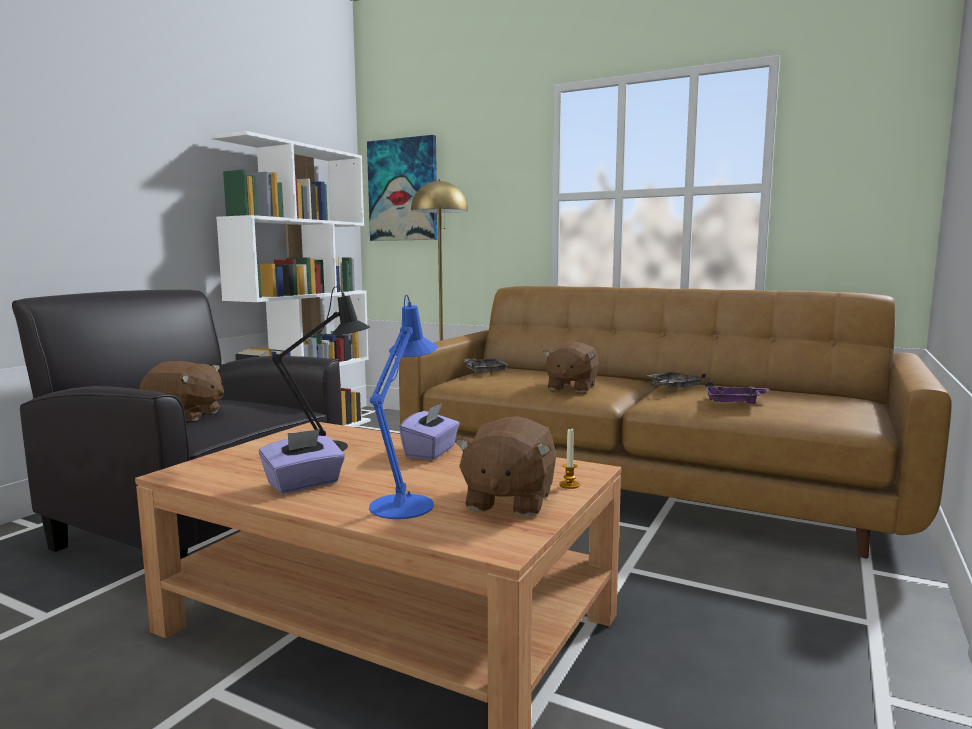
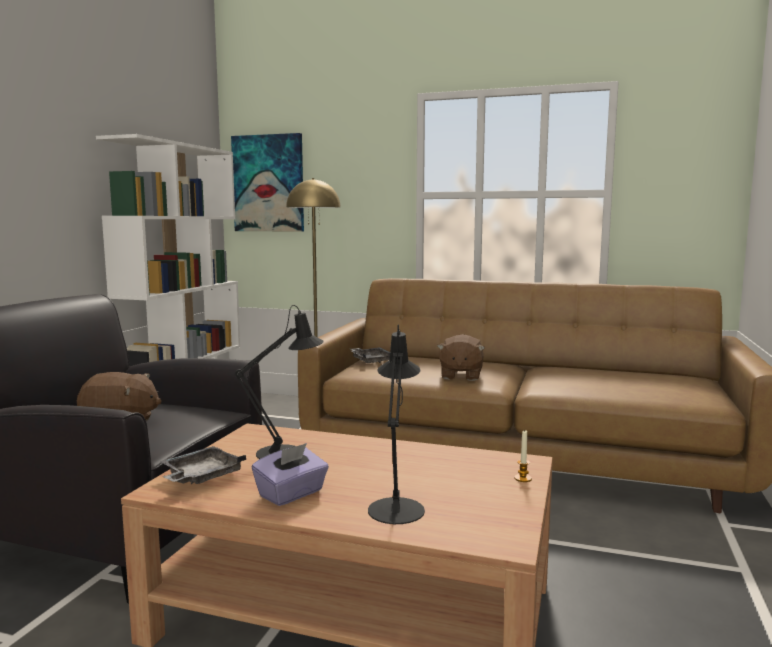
camera: 10 degrees left, 0 degrees up
(405, 502) = (396, 506): blue table lamp -> black table lamp
(431, 452) = (382, 452): purple tissue box -> none
(508, 500) = (483, 498): brown plush toy -> none
(674, 387) = (548, 372): grey tray -> grey tray (201, 477)
(735, 402) = (607, 386): purple tray -> none

